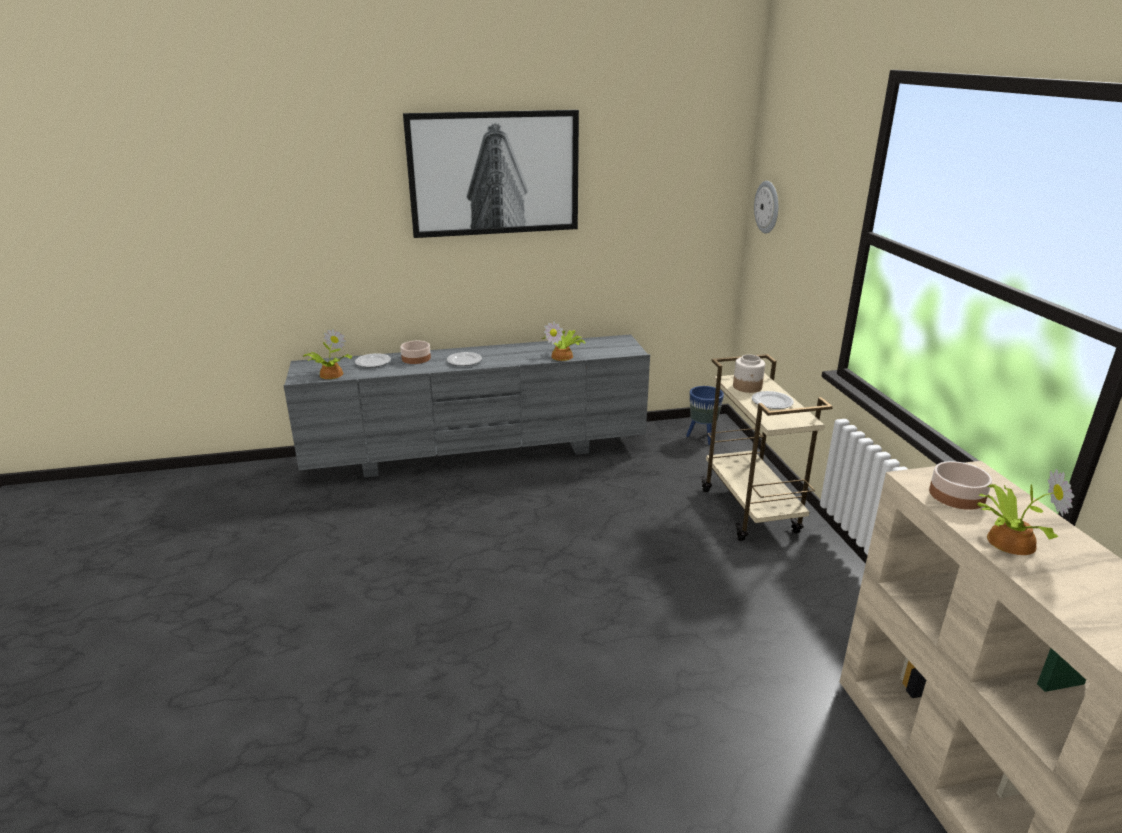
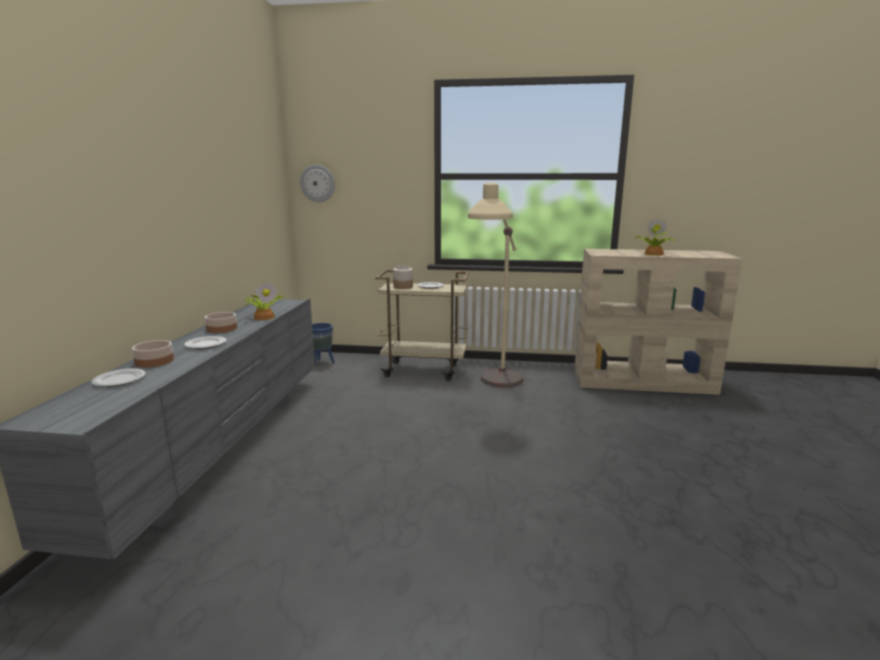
camera: 70 degrees left, 10 degrees down
(330, 375) = (106, 404): potted plant -> none
(494, 173) = (164, 147): picture -> none
(740, 589) = (495, 390): none -> beige floor lamp
(957, 495) = (615, 253): bowl -> bowl (222, 328)

